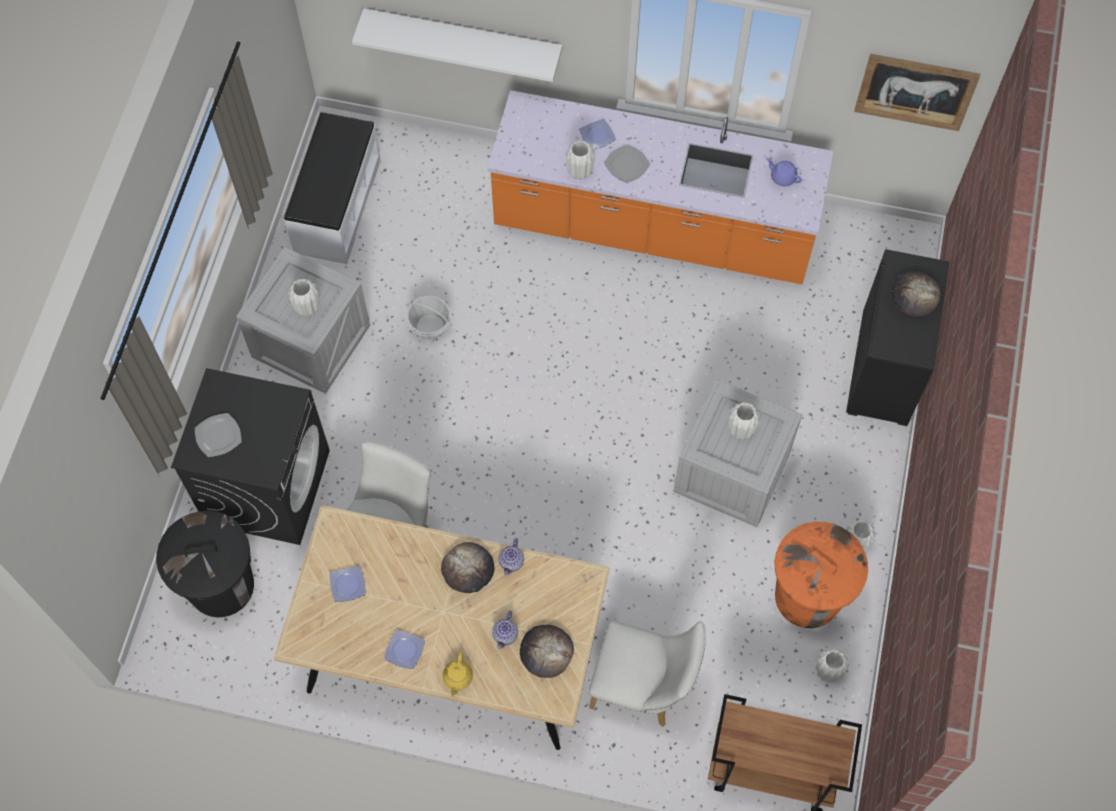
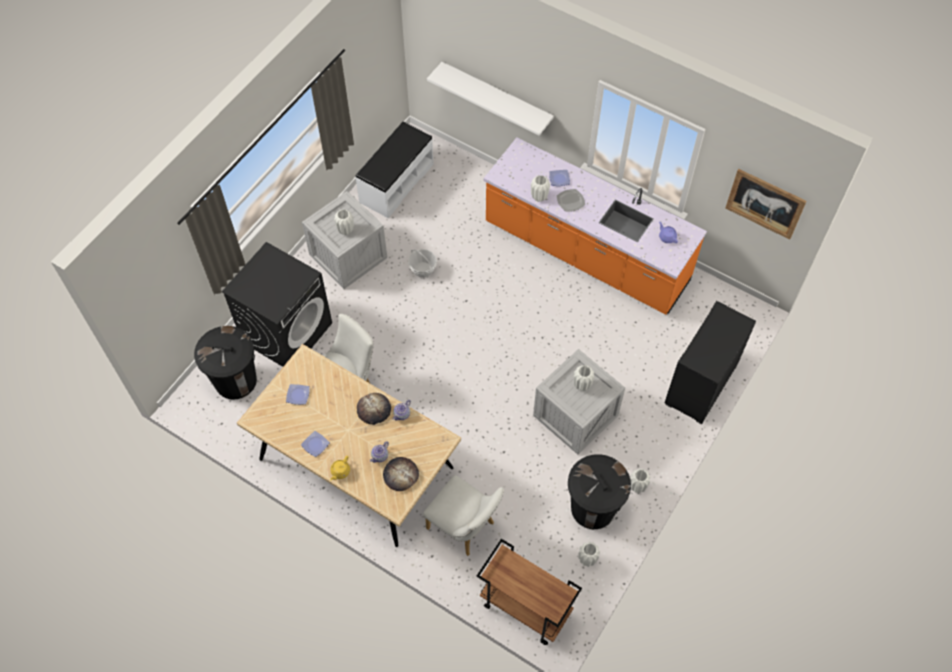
camera: 20 degrees right, 5 degrees down
(218, 436) = (256, 282): plate -> none
(807, 597) = (593, 508): orange trash can -> black trash can
(914, 295) = (724, 334): bread -> none

